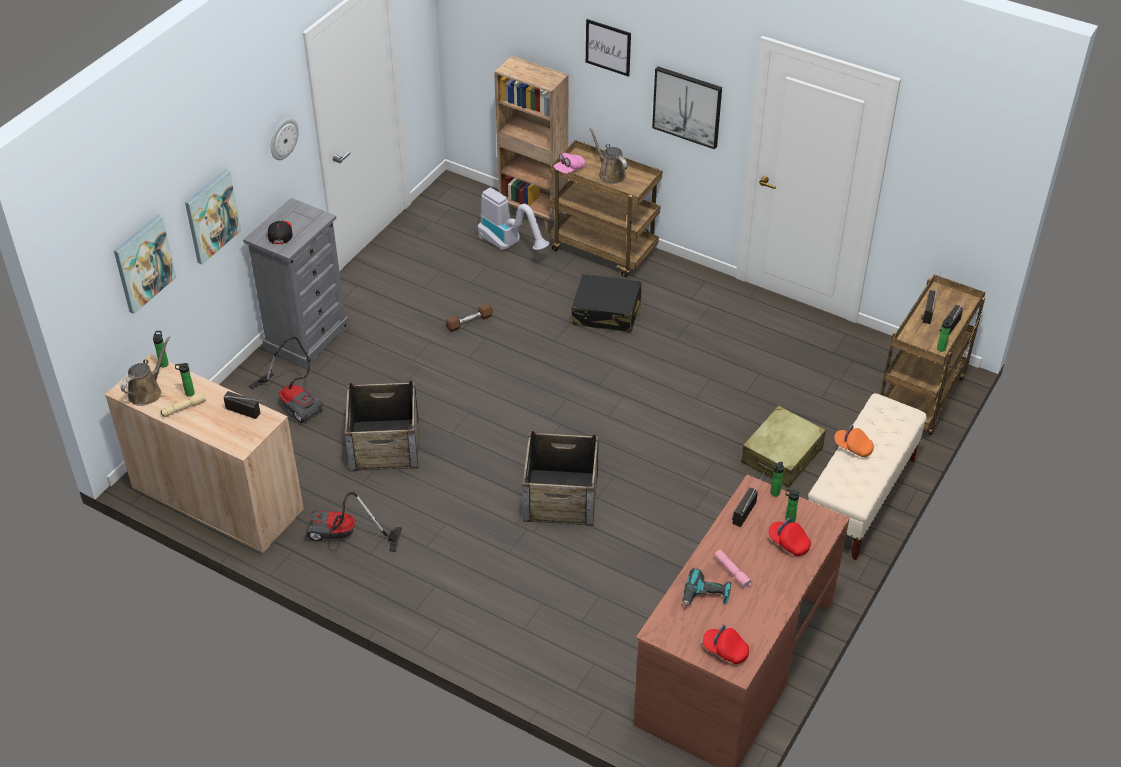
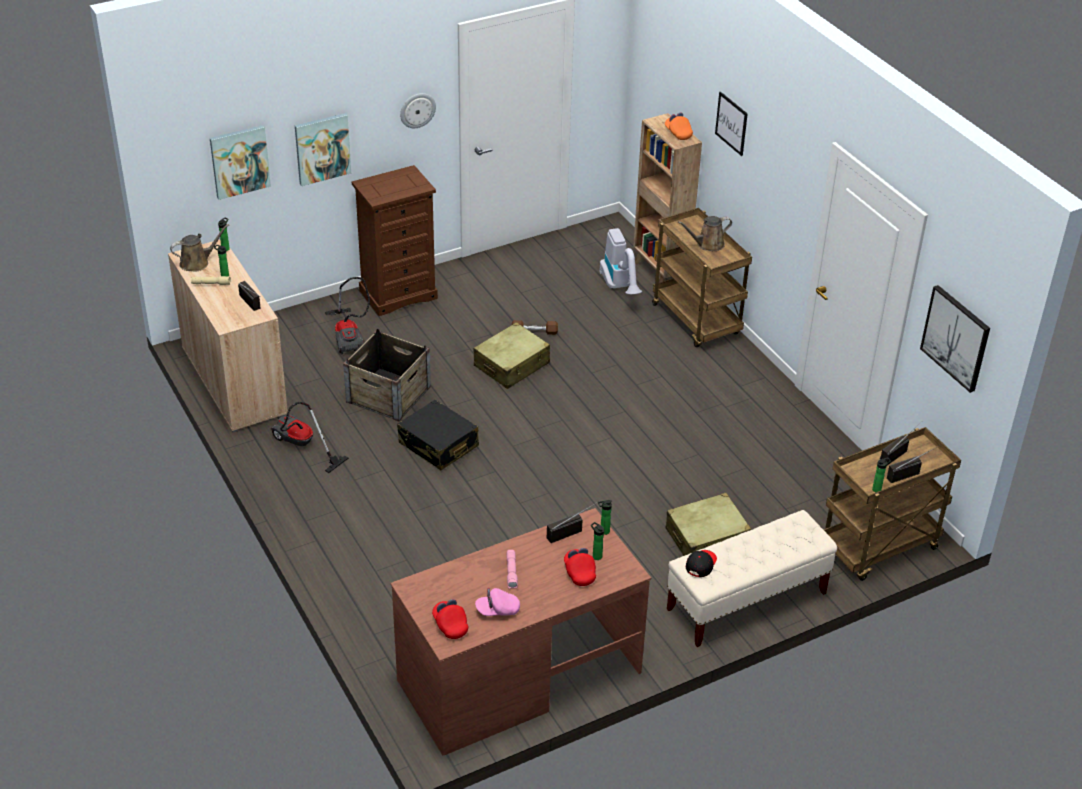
camera: 30 degrees right, 5 degrees down
(280, 234) = (382, 187): black cap -> black cap (701, 565)
(307, 337) = (398, 294): grey dresser -> brown dresser
(476, 364) = (512, 365): none -> beige suitcase
(560, 496) = (491, 489): crate -> none
(569, 169) = (676, 229): pink cap -> pink cap (497, 610)
(607, 313) = (655, 368): black suitcase -> black suitcase (438, 445)
(610, 174) = (707, 244): brown watering can -> brown watering can turned 105 degrees counterclockwise
(687, 106) = (778, 198): picture -> picture (956, 337)
(706, 596) = (473, 580): power drill -> none
(853, 447) = (740, 542): orange cap -> orange cap (678, 133)

